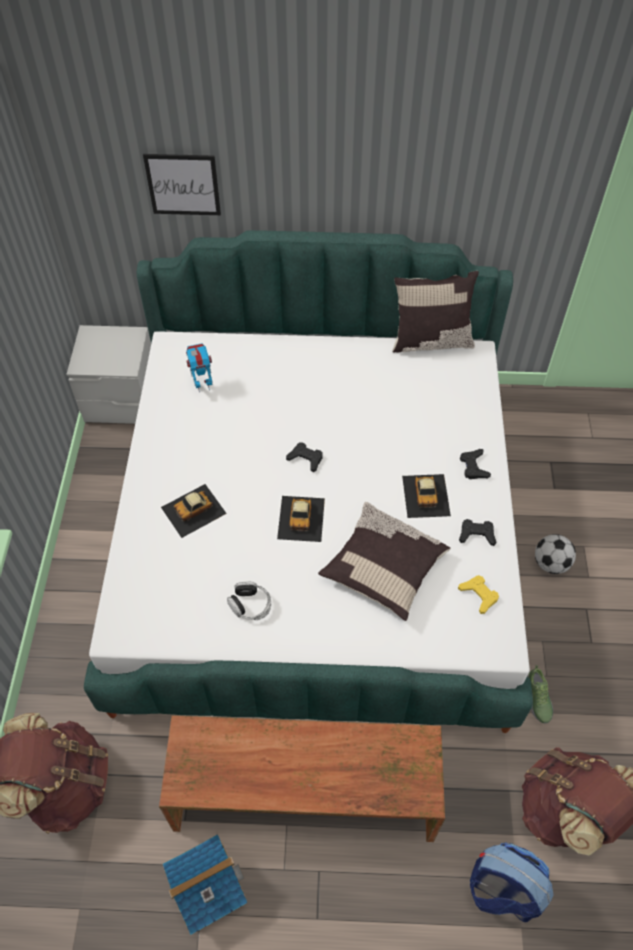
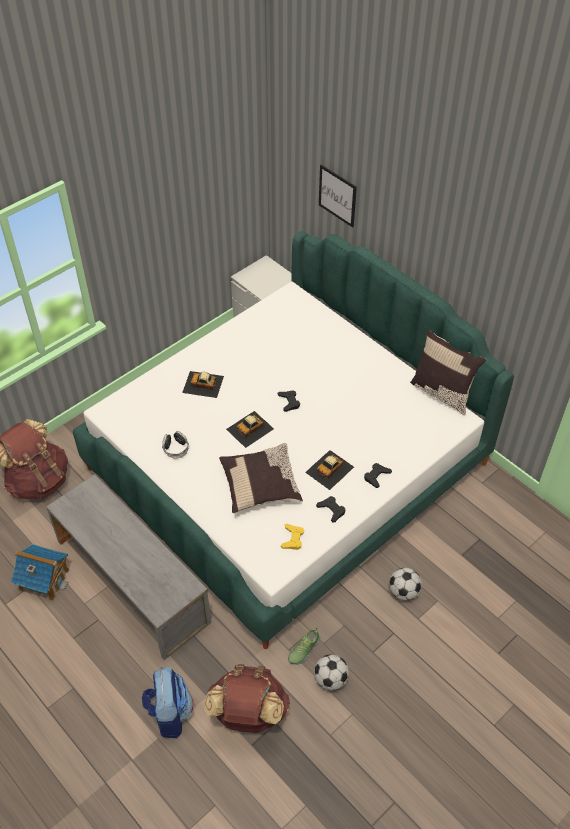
camera: 45 degrees right, 5 degrees down
(202, 385) = (282, 326): toy robot -> none
(306, 790) = (134, 580): brown bench -> grey bench
(590, 703) = (330, 679): none -> football

